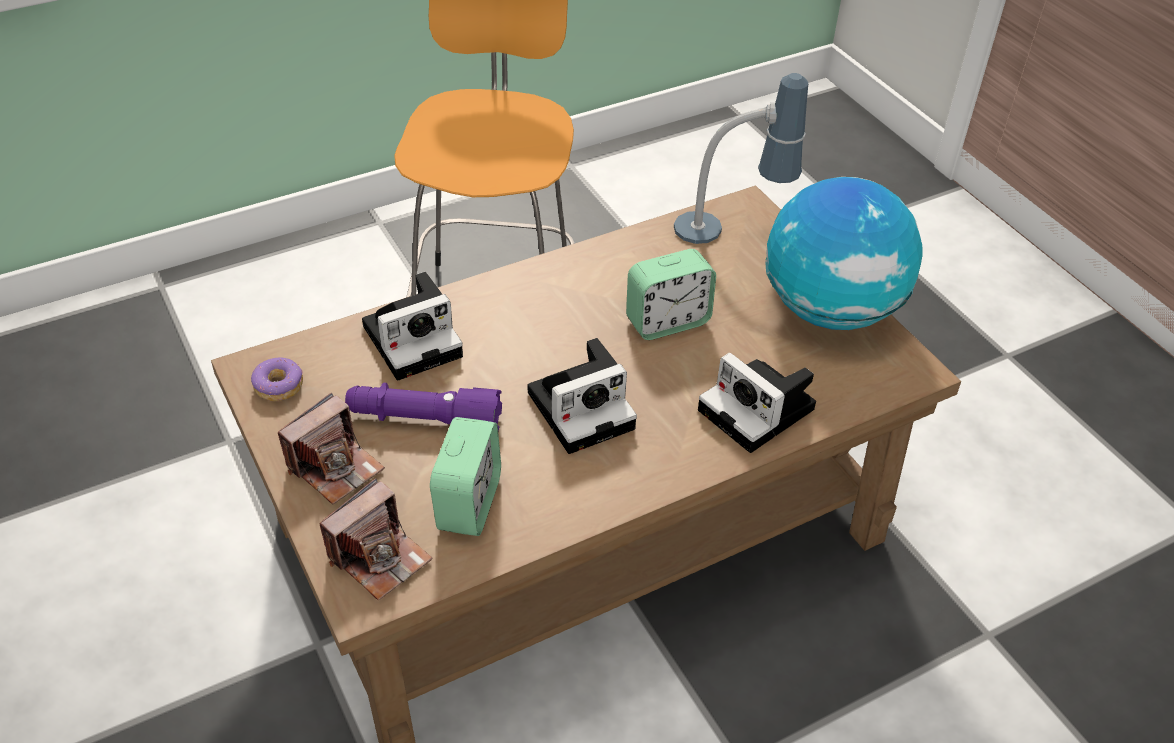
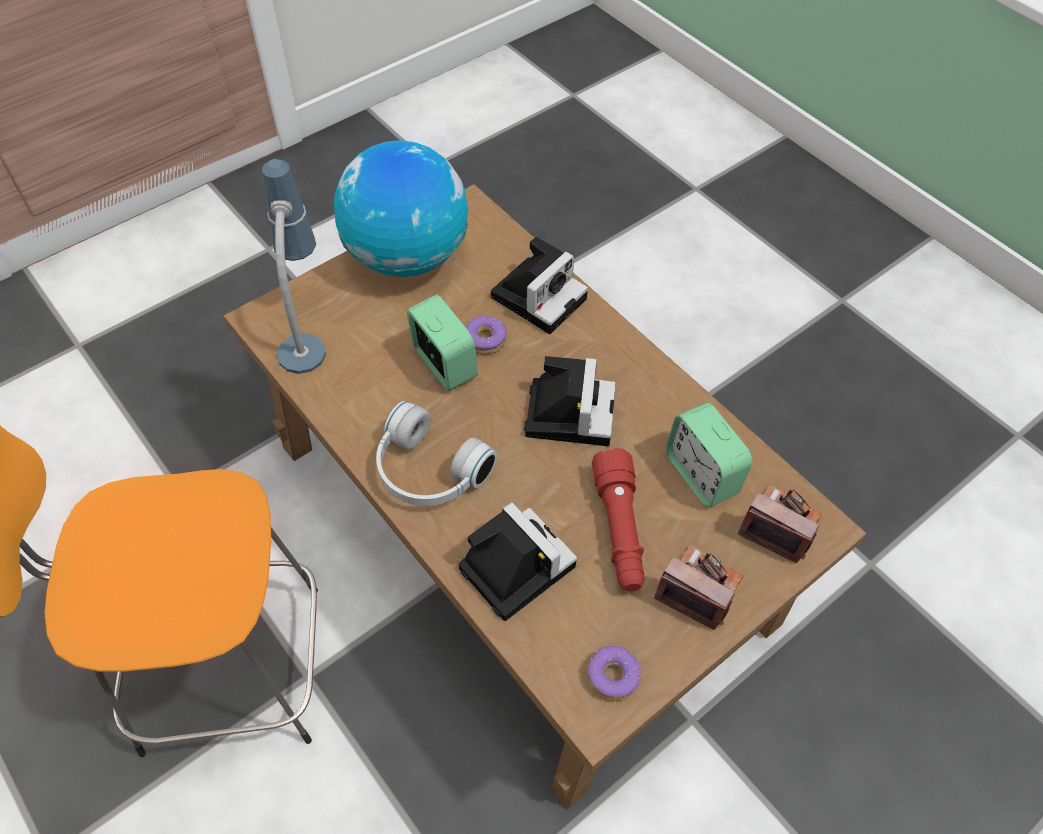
camera: 100 degrees left, 10 degrees up
(424, 420) = (619, 530): purple flashlight -> red flashlight
(468, 503) = (701, 474): alarm clock -> alarm clock turned 120 degrees counterclockwise
(535, 296) = (427, 472): none -> white headphones
(584, 408) = (569, 411): camera -> camera turned 45 degrees clockwise
(696, 357) = (485, 340): none -> donut

